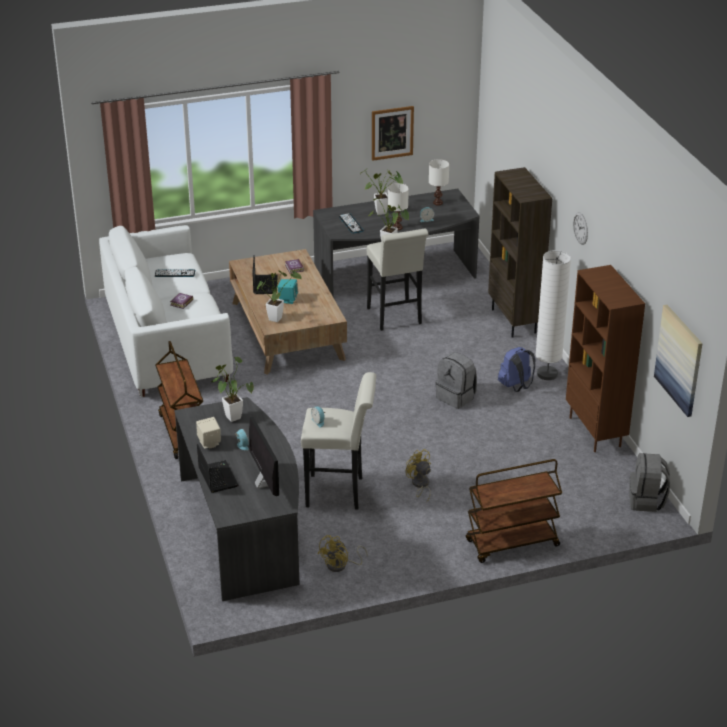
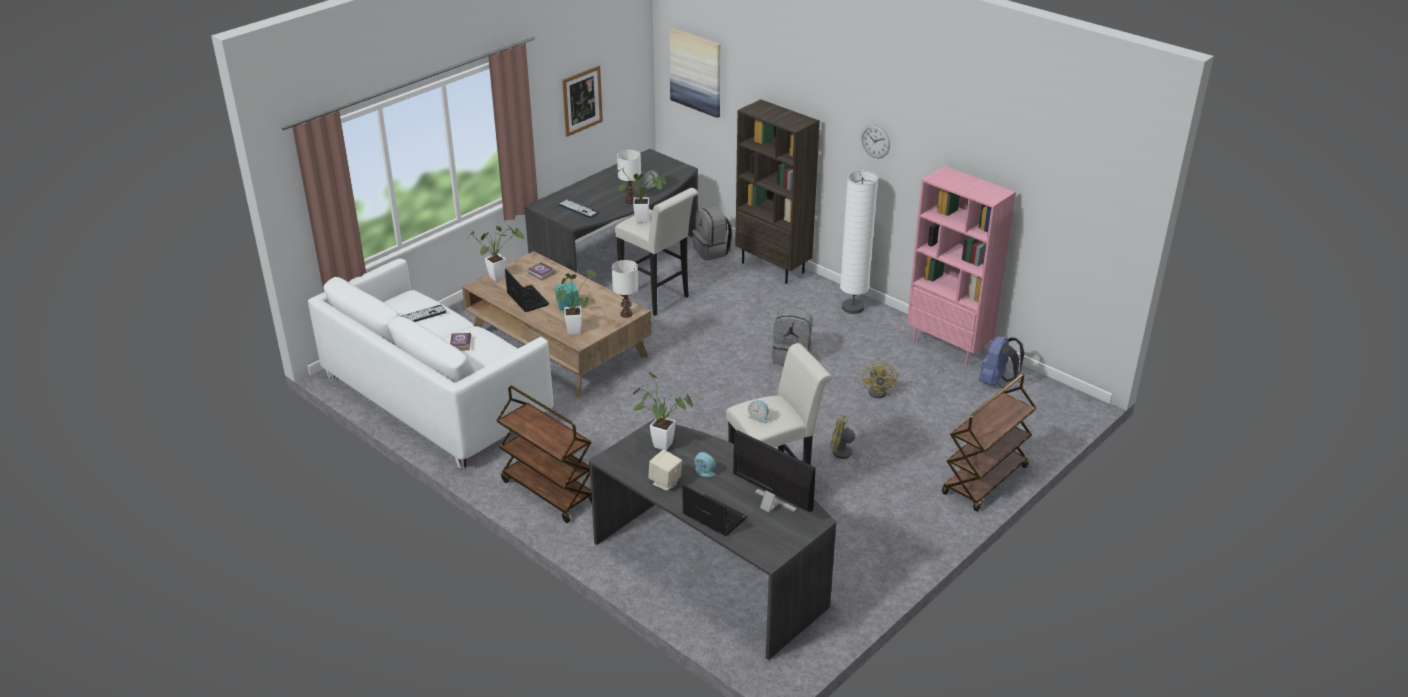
camera: 30 degrees left, 0 degrees up
(341, 565) = (850, 569): yellow fan -> yellow fan (880, 391)
(384, 212) = (600, 189): potted plant -> potted plant (500, 276)
(437, 203) = (644, 167): white table lamp -> white table lamp (625, 314)
(516, 386) = (837, 328): blue backpack -> blue backpack (996, 382)
(596, 432) = (949, 347): brown bookcase -> pink bookcase
(646, 501) = (1055, 395): grey backpack -> grey backpack (712, 251)
(679, 360) = (1082, 237): picture -> picture (696, 72)

